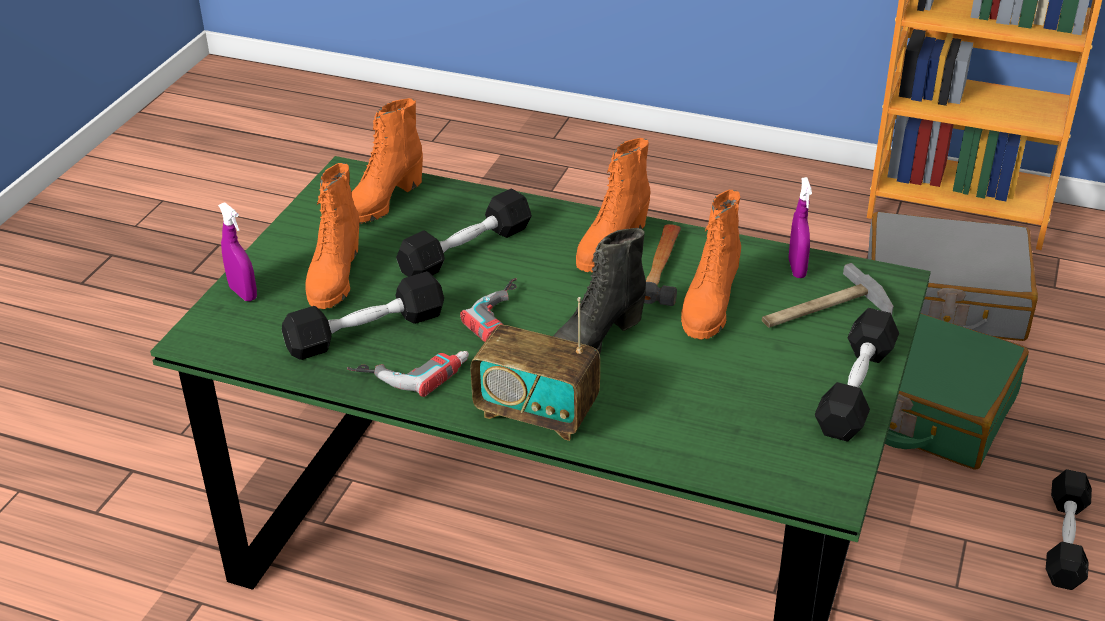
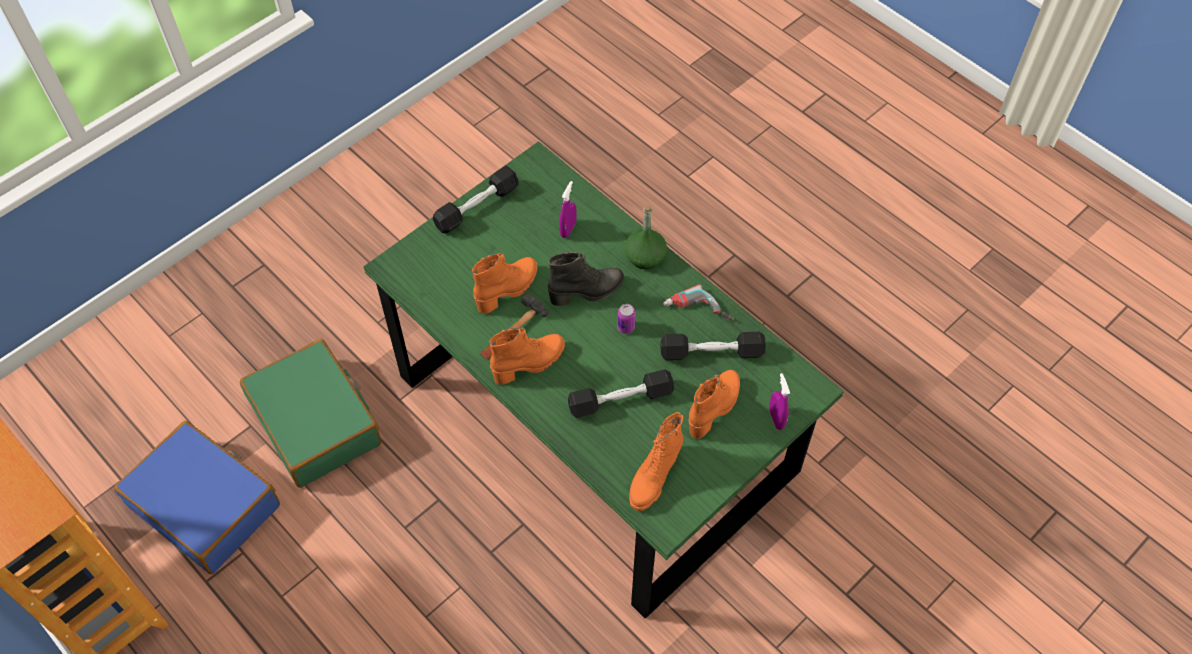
camera: 155 degrees left, 20 degrees up
(382, 202) = (654, 477): orange boot -> orange boot turned 150 degrees clockwise
(508, 320) = (626, 327): power drill -> can
(537, 412) = (644, 256): radio -> green bottle
(797, 269) = (435, 298): purple spray bottle -> purple spray bottle (568, 229)
(822, 310) = (448, 262): hammer -> none
(943, 298) = (205, 505): grey suitcase -> blue suitcase
(1065, 540) = (328, 299): black dumbbell -> none

